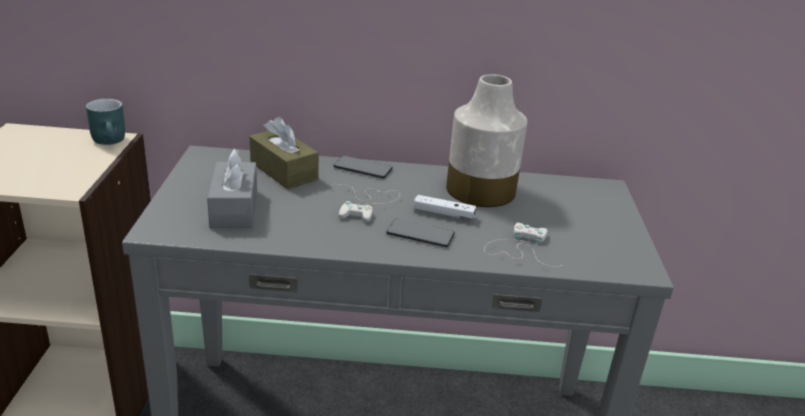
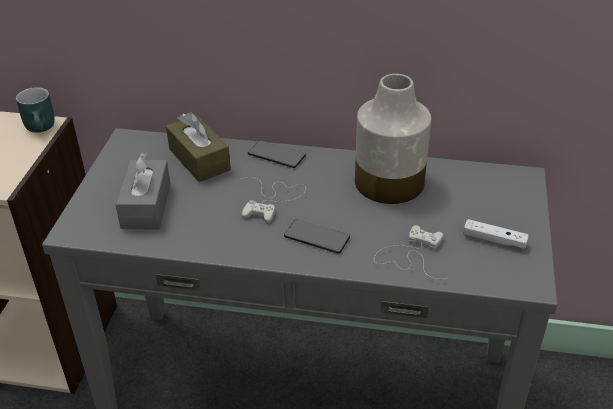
camera: 10 degrees right, 10 degrees up
(443, 214) = (345, 212): white game controller -> white game controller (494, 240)

